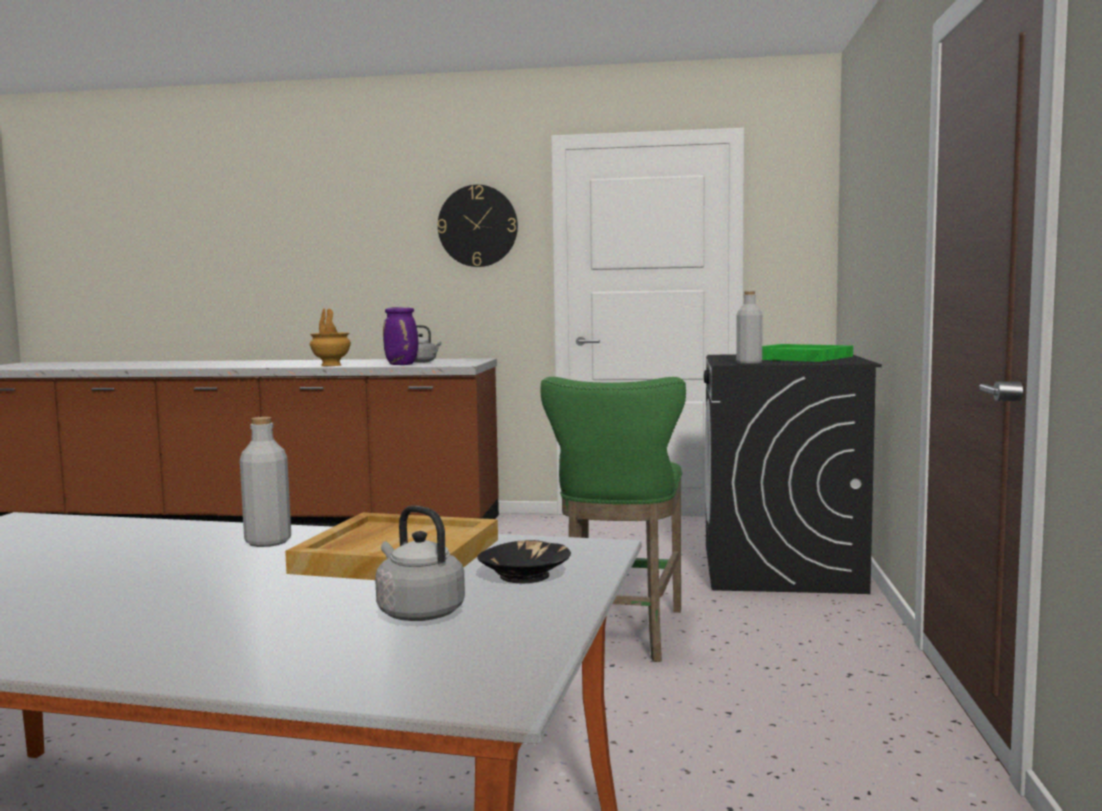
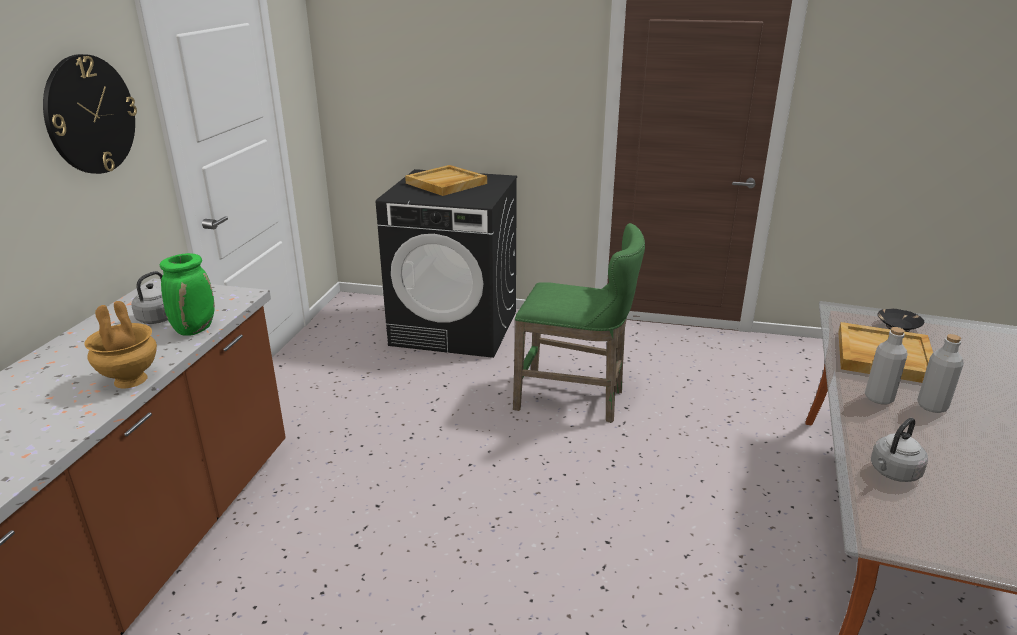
camera: 85 degrees left, 20 degrees up
(402, 365) = (195, 329): purple vase -> green vase
(418, 612) = (966, 349): grey kettle -> grey kettle (893, 473)
(749, 363) = (486, 198): grey bottle -> grey bottle (932, 406)
(797, 357) = (446, 183): green tray -> beige tray

